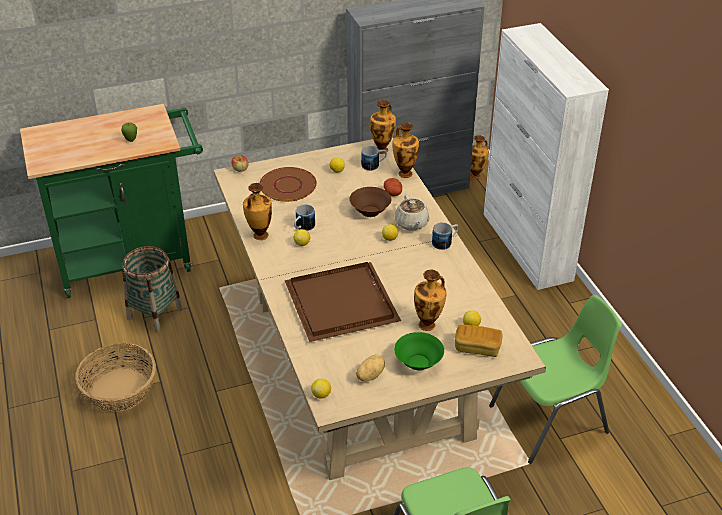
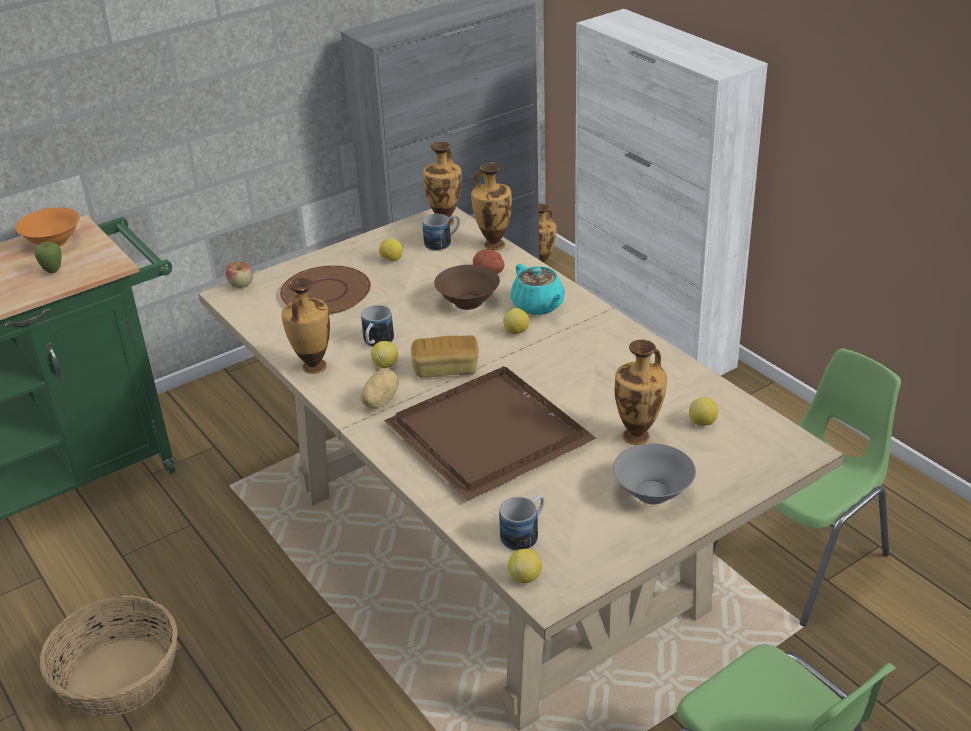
camera: 15 degrees left, 5 degrees down
(138, 119) = (54, 242): none -> orange bowl
(155, 314) = (138, 546): basket -> none
(369, 375) = (587, 529): potato -> potato (379, 401)
(411, 223) = (538, 306): beige teapot -> turquoise teapot
(418, 363) = (653, 493): green bowl -> grey bowl
(445, 242) = (601, 320): mug -> mug (525, 533)
(477, 348) = (729, 451): bread -> bread (446, 369)

